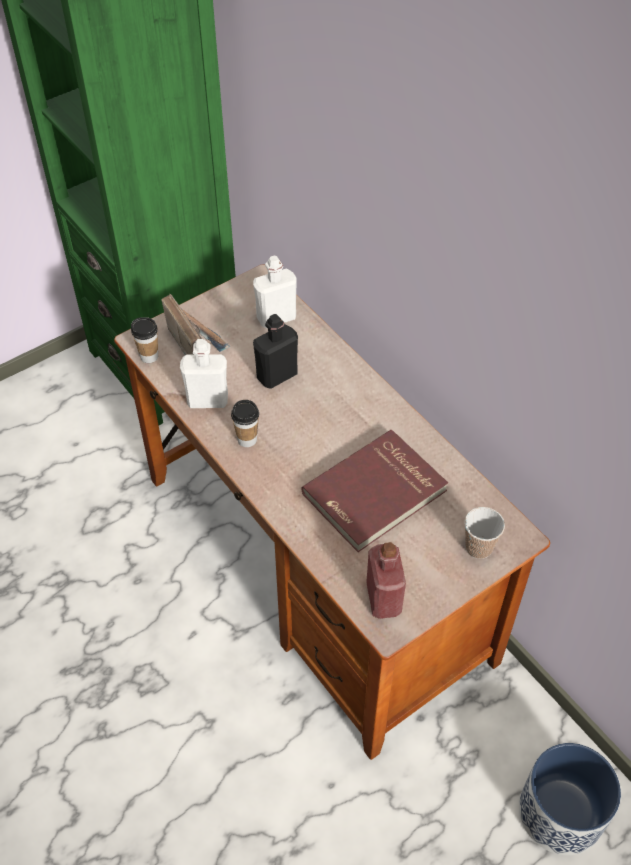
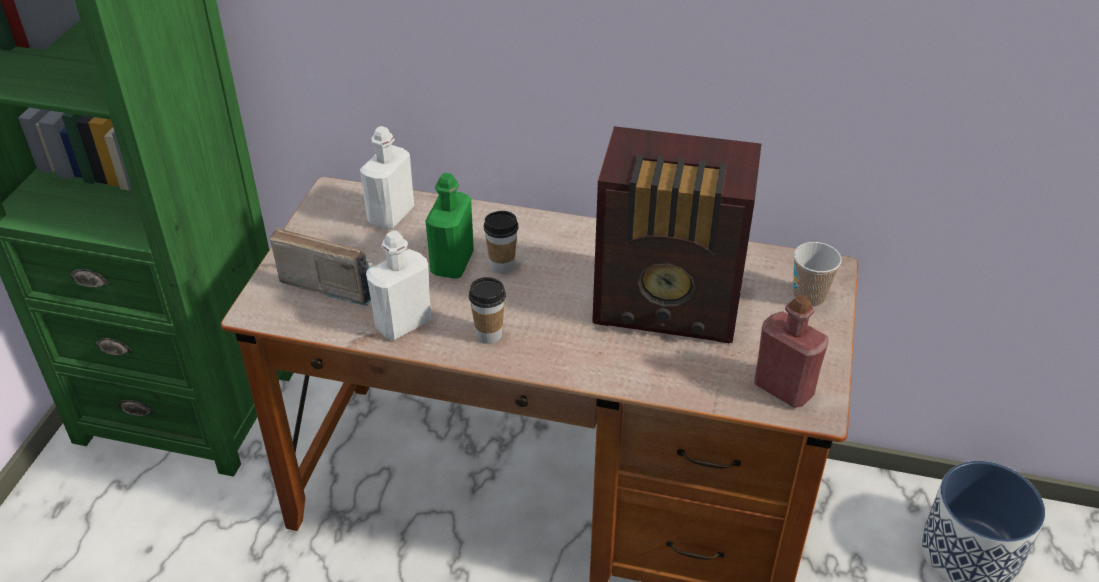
camera: 40 degrees left, 10 degrees down
(149, 356) = (286, 319): cup -> cup (502, 266)
(277, 375) = (452, 263): black bottle -> green bottle
(376, 494) = (670, 308): red book -> radio

